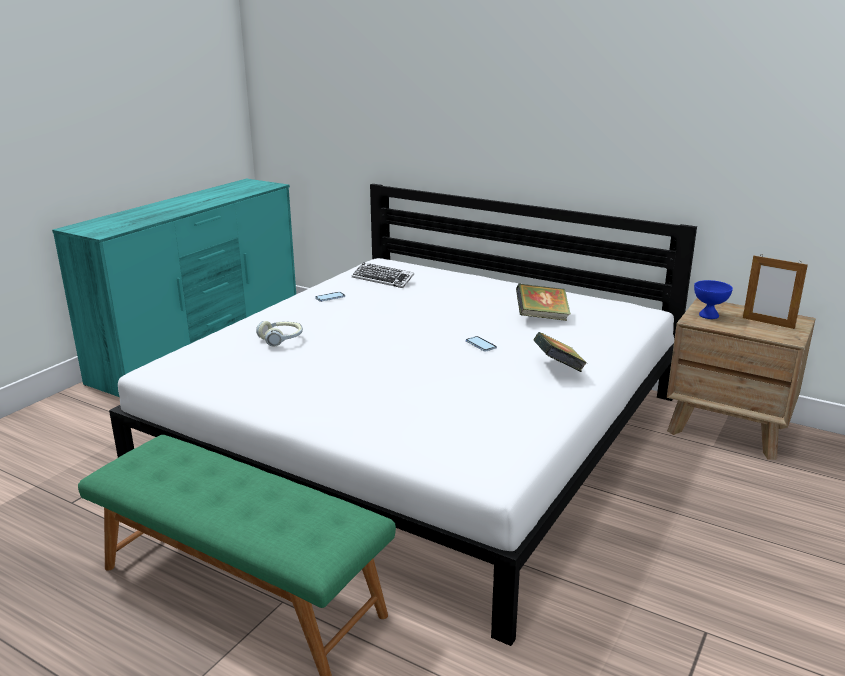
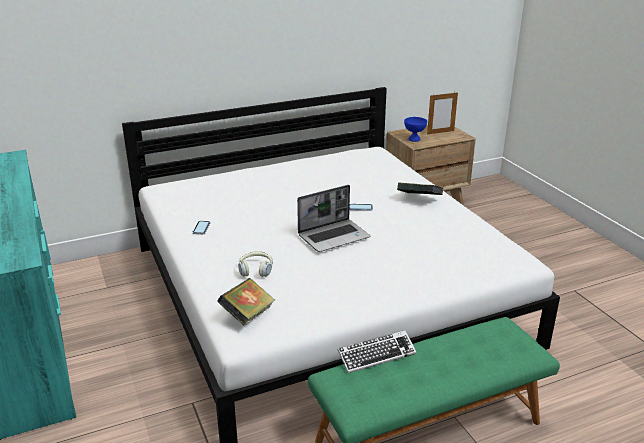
camera: 55 degrees left, 5 degrees up
(383, 279) = (197, 199): keyboard -> keyboard (376, 355)
(394, 351) = (334, 236): none -> laptop
(542, 317) = (347, 177): book -> book (247, 315)

